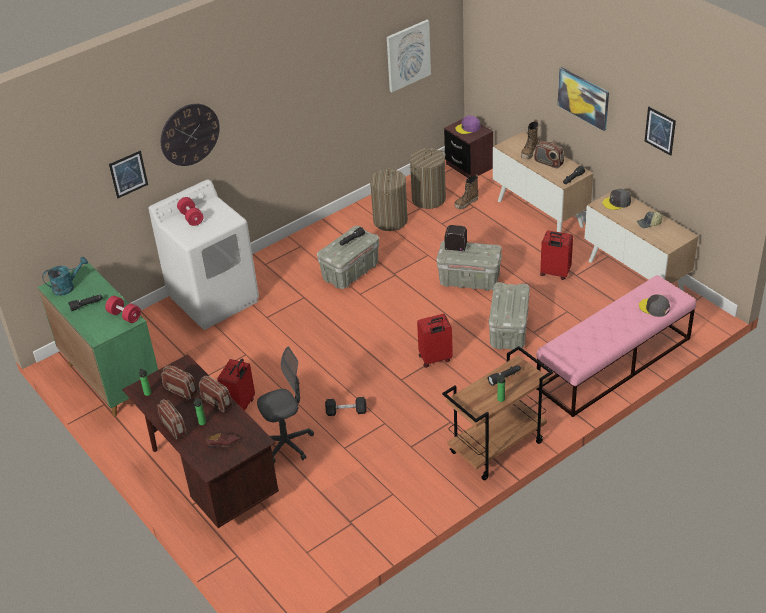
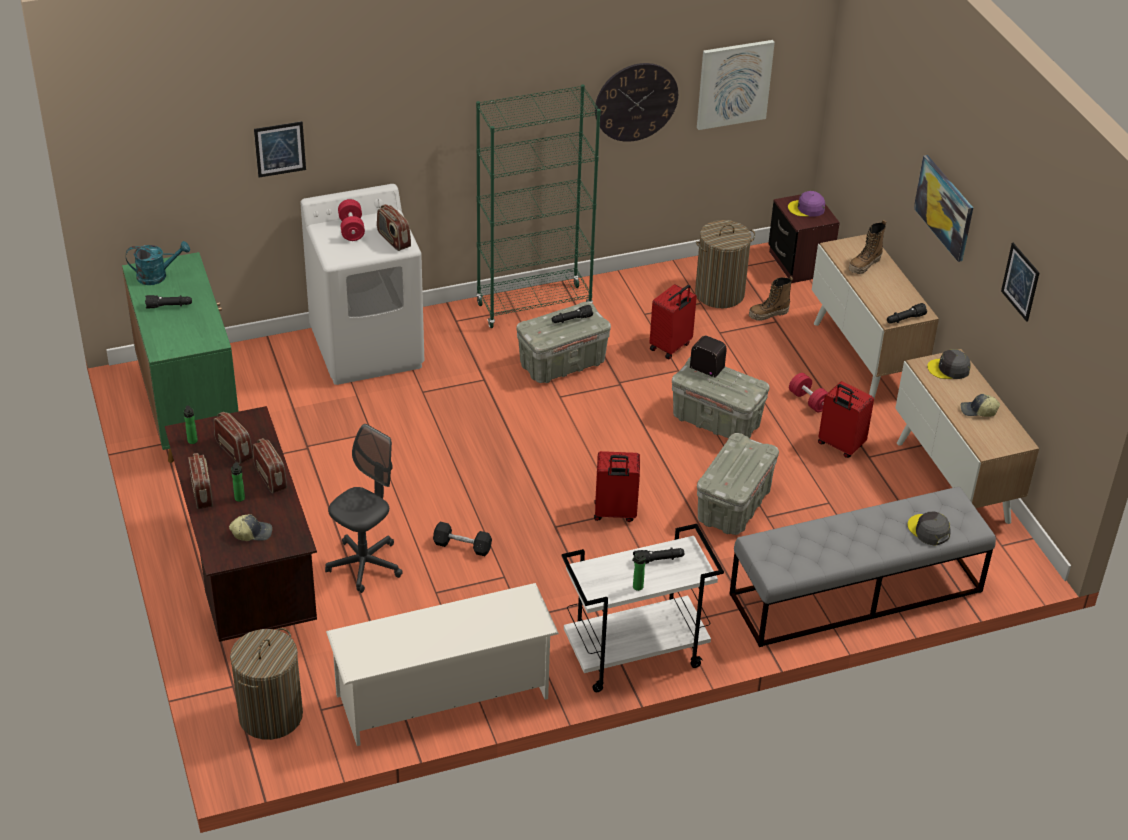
camera: 15 degrees right, 0 degrees up
(124, 316) = (208, 333): red dumbbell -> red dumbbell (808, 401)
(189, 134) = (378, 117): wall clock -> wall clock (636, 102)
(223, 443) = (252, 533): brown shoe -> cap
(240, 406) = (331, 497): red suitcase -> red suitcase (671, 347)
(286, 444) = (365, 565): grey office chair -> grey office chair turned 45 degrees counterclockwise
(312, 240) = (534, 306): none -> green bookcase
(385, 516) = (443, 697): none -> white shoe rack
(390, 221) = (651, 309): laundry basket -> laundry basket (270, 716)
(496, 448) = (634, 656): brown cart -> white cart
(548, 163) = (883, 287): radio -> radio (393, 240)
(613, 363) = (855, 593): pink bench -> grey bench

